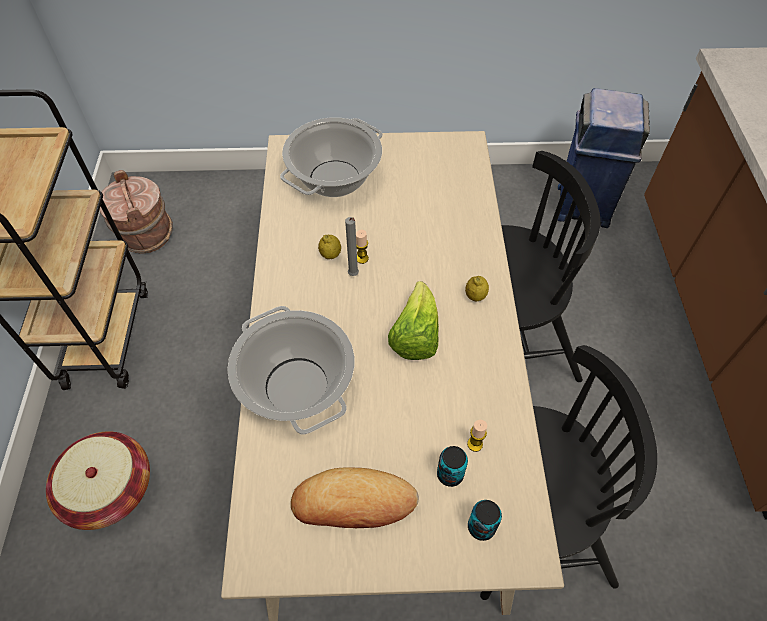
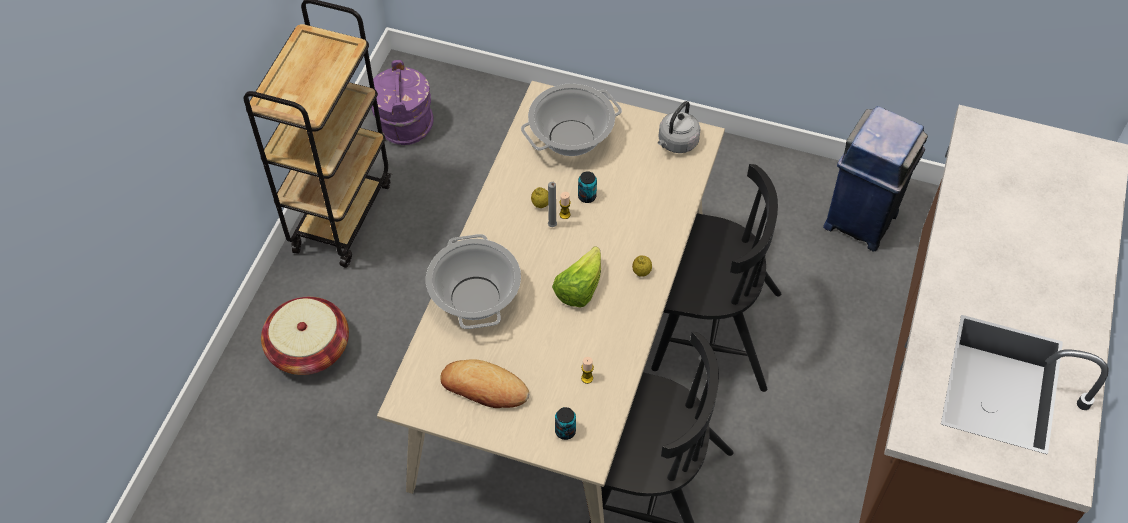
camera: 20 degrees right, 0 degrees up
(145, 234) = (404, 125): brown bucket -> purple bucket
(445, 156) = (676, 143): none -> grey kettle
(450, 474) = (559, 392): can -> can (587, 196)

